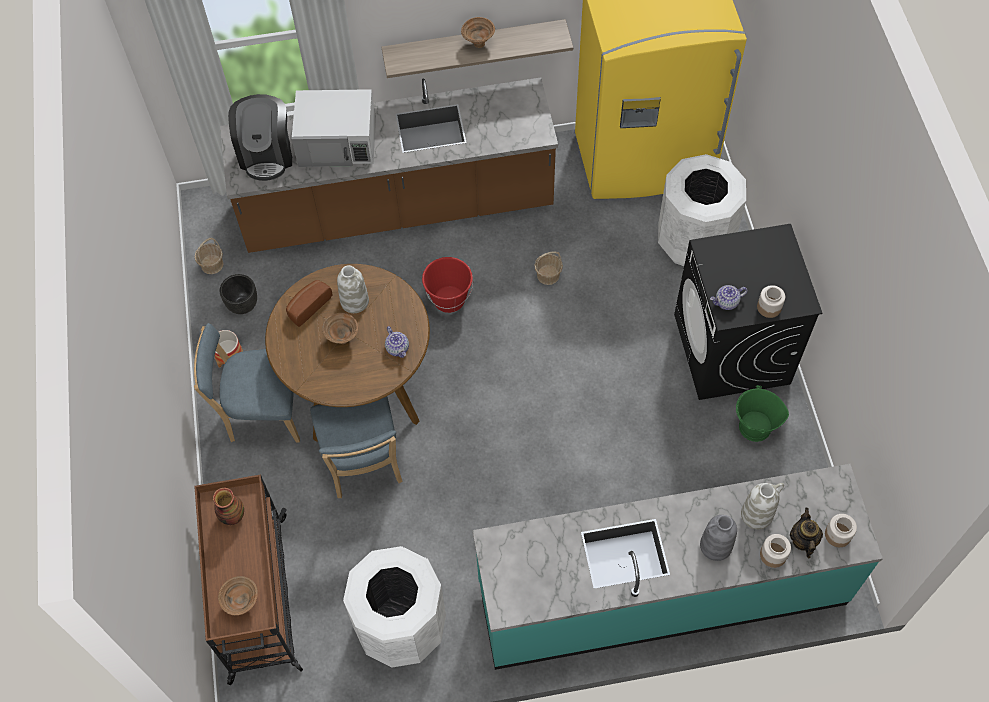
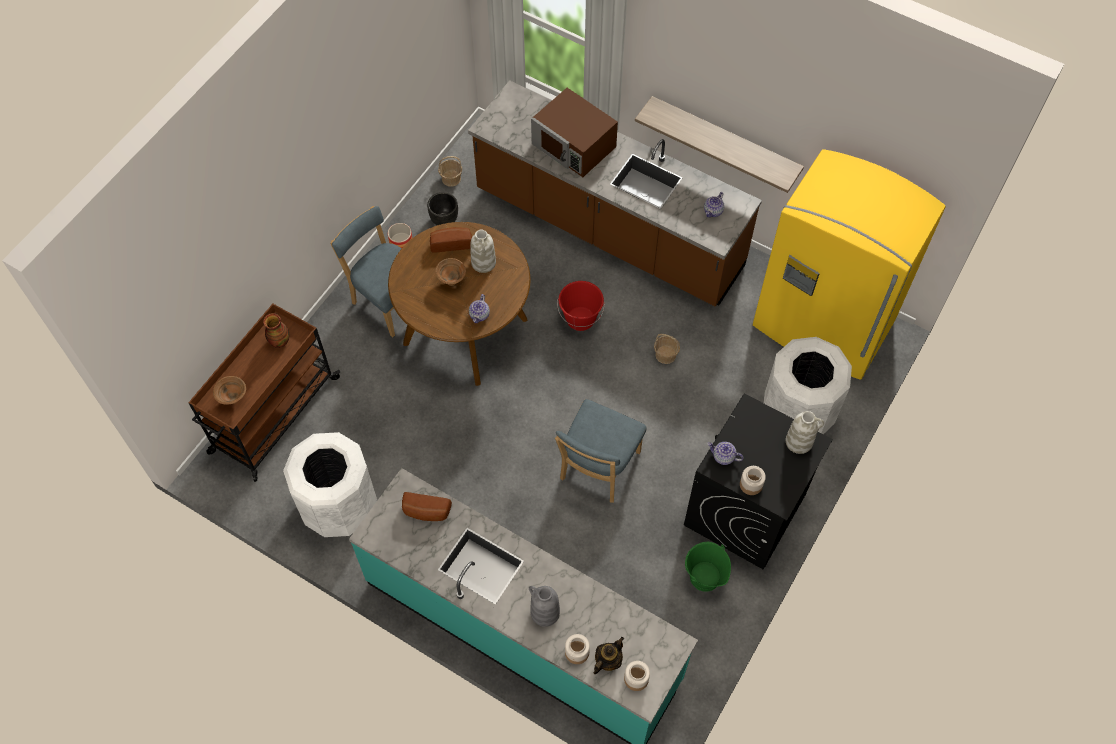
camera: 40 degrees right, 0 degrees up
(266, 154) = (520, 120): coffee machine -> none
(338, 141) = (574, 145): white microwave -> brown microwave
(363, 464) = (418, 383): blue chair -> blue chair (597, 469)
(478, 44) = (721, 140): brown bowl -> none
(512, 114) = (713, 211): none -> teapot
(534, 549) = (426, 512): none -> bread
(757, 514) = (595, 616): white vase -> white vase (799, 441)

